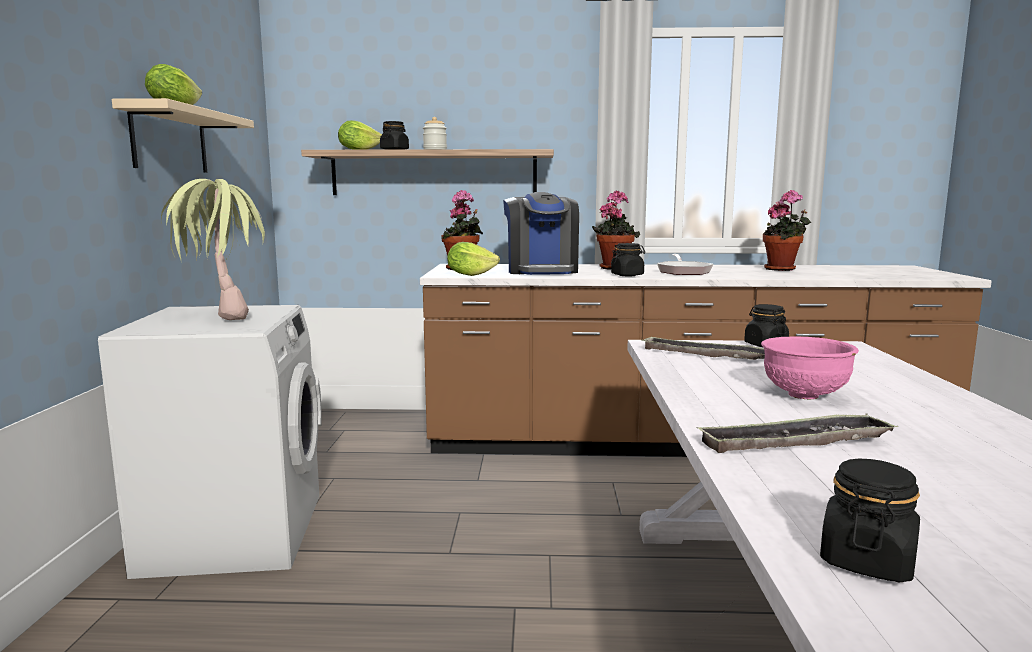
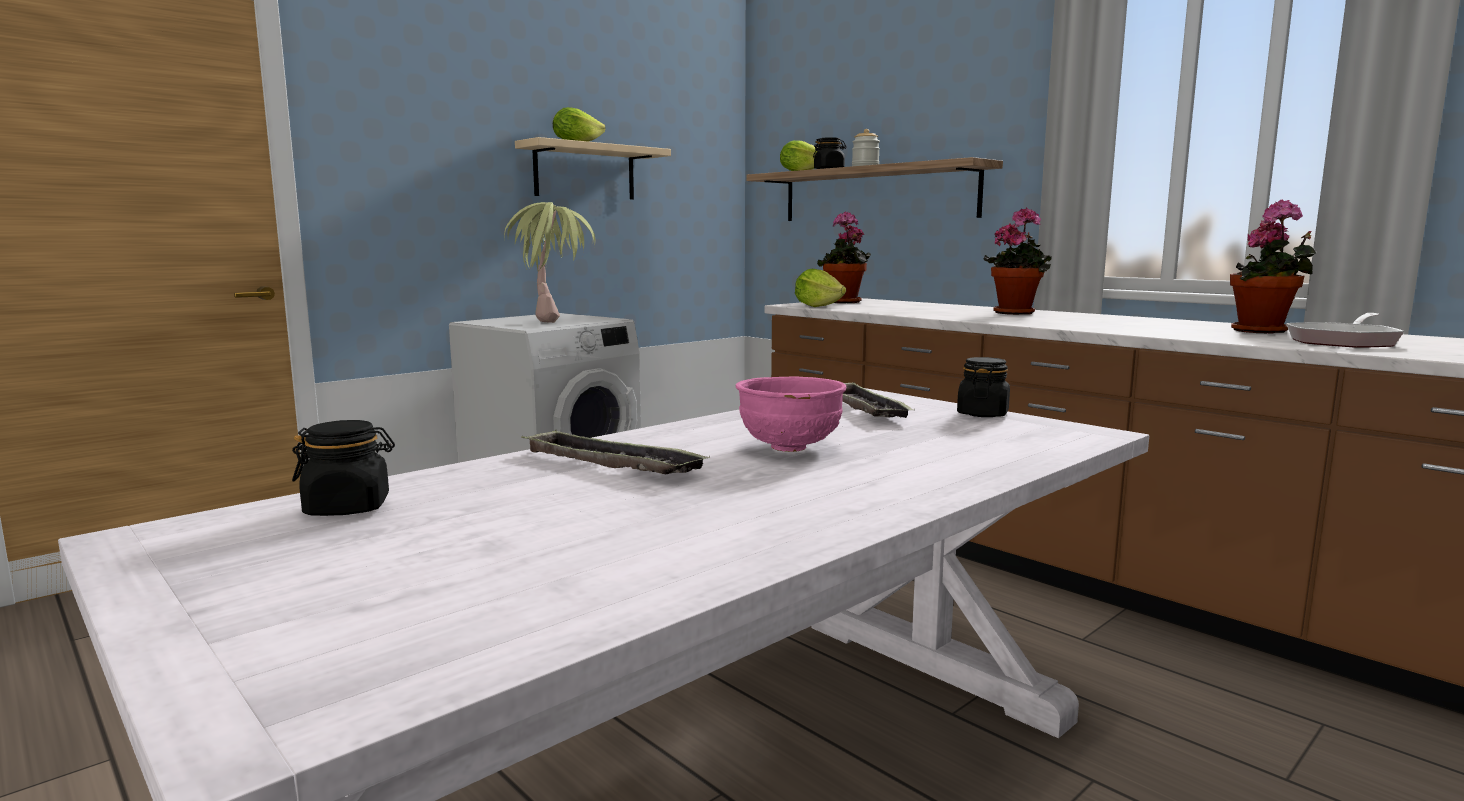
camera: 45 degrees right, 0 degrees up
(541, 271) = (908, 309): coffee machine -> none
(627, 275) = (977, 319): black jar -> none
(683, 271) = (1079, 322): frying pan -> frying pan (1343, 341)

